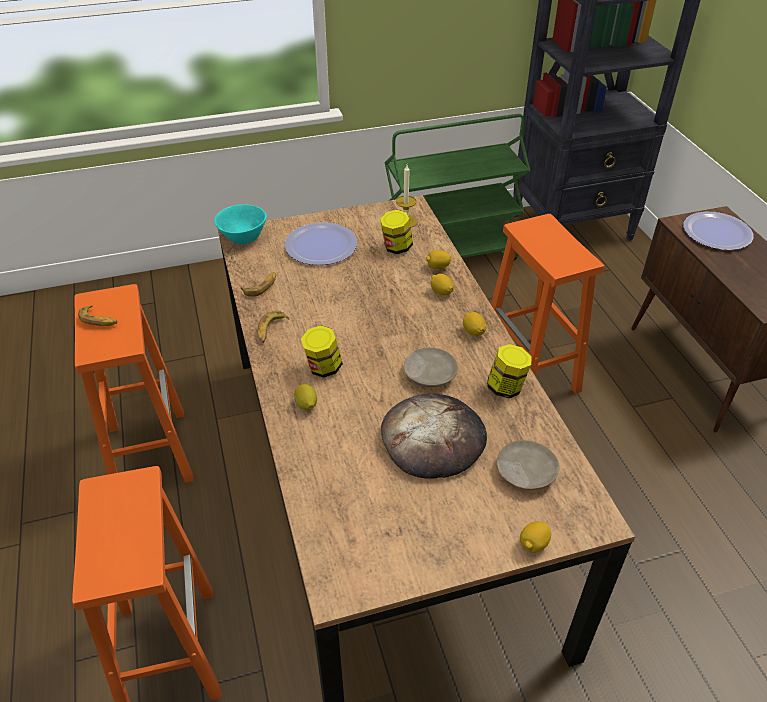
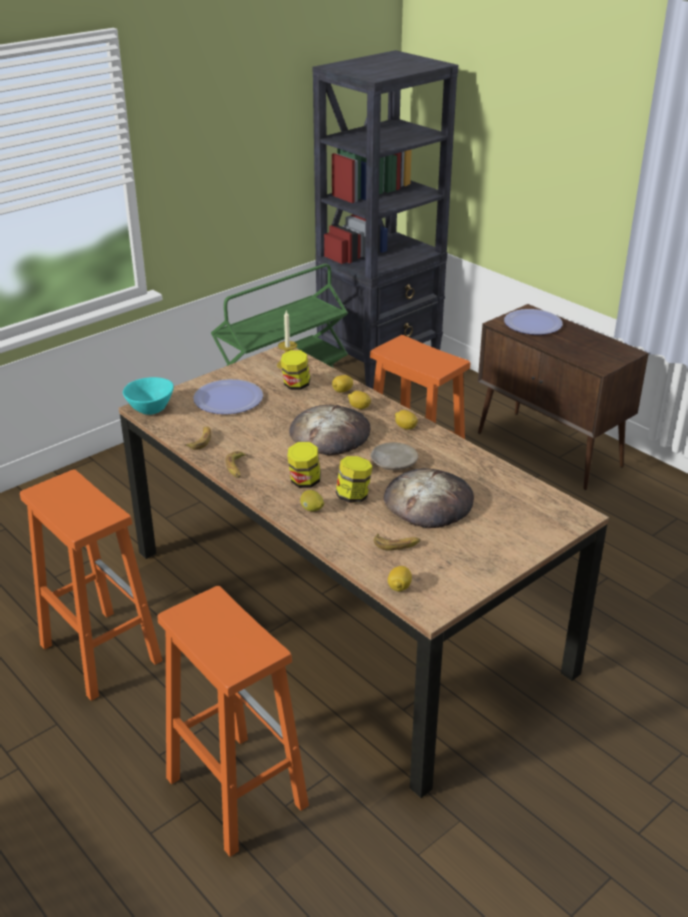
camera: 25 degrees left, 10 degrees down
(99, 320) = (64, 504): banana -> banana (397, 544)
(389, 316) = (330, 434): none -> bread
(506, 387) = (458, 456): jar -> jar (353, 496)
(525, 471) = (510, 502): beige plate -> none
(533, 544) = (546, 541): lemon -> lemon (399, 587)

